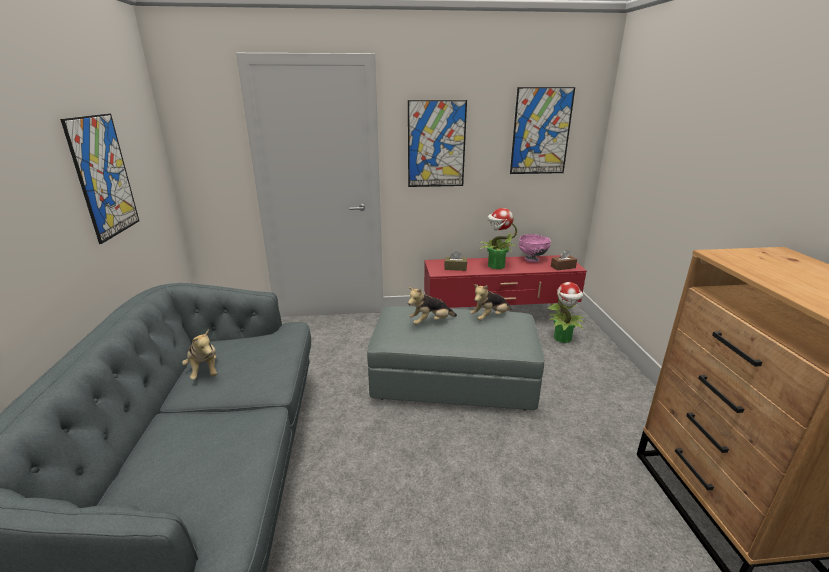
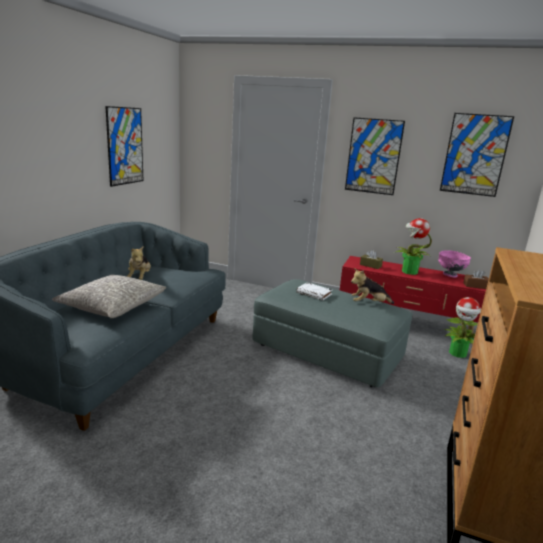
camera: 25 degrees right, 5 degrees down
(206, 438) = (113, 306): none -> grey pillow
(430, 322) = (314, 294): plush toy -> white book

